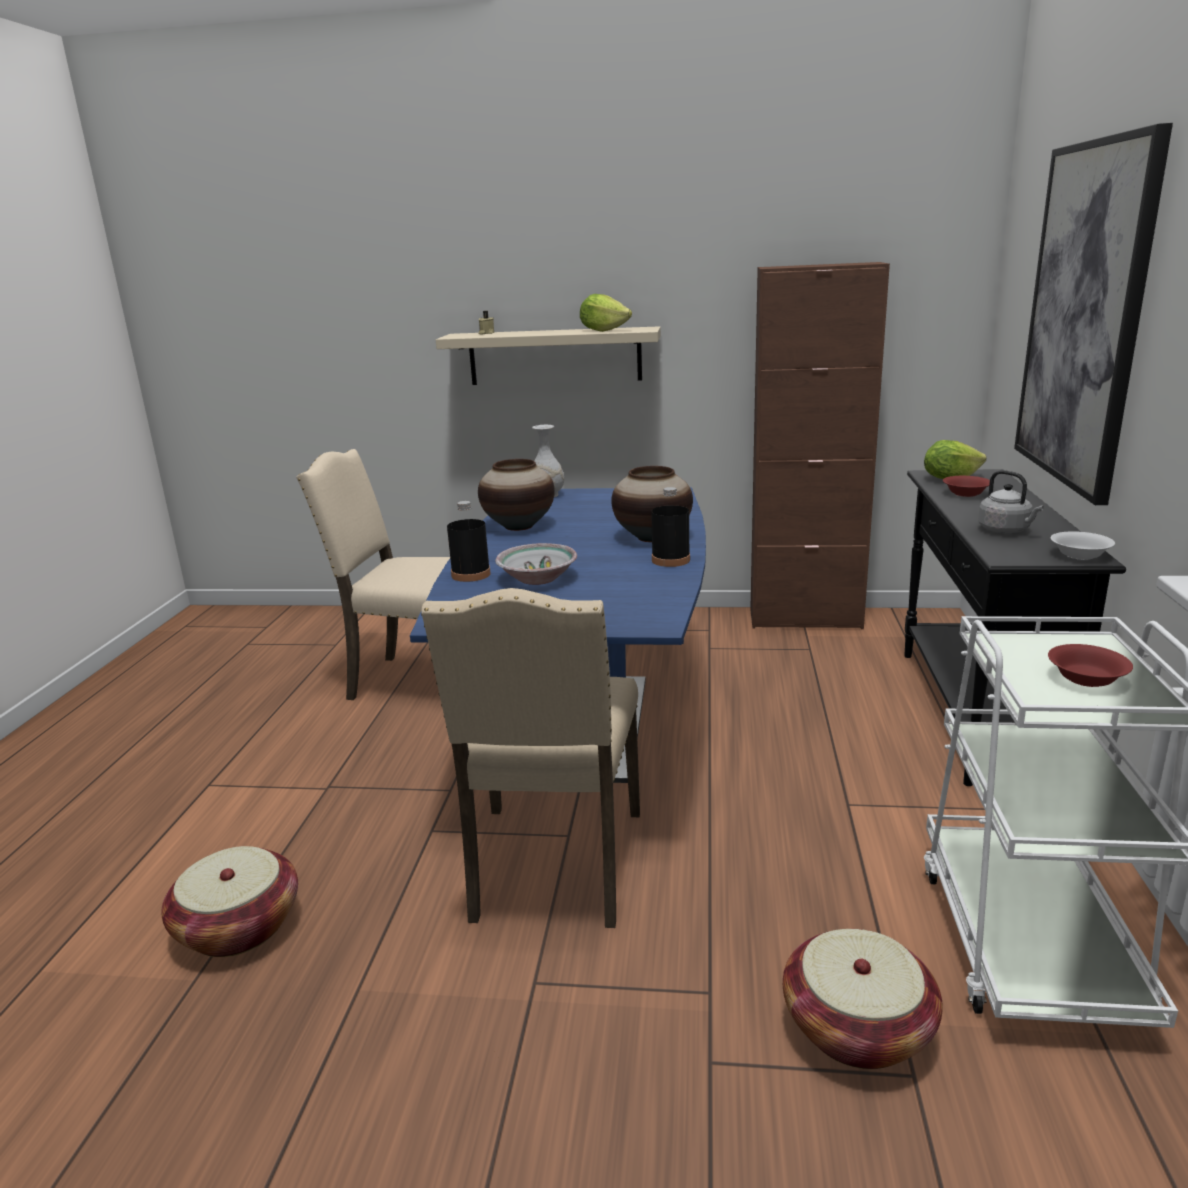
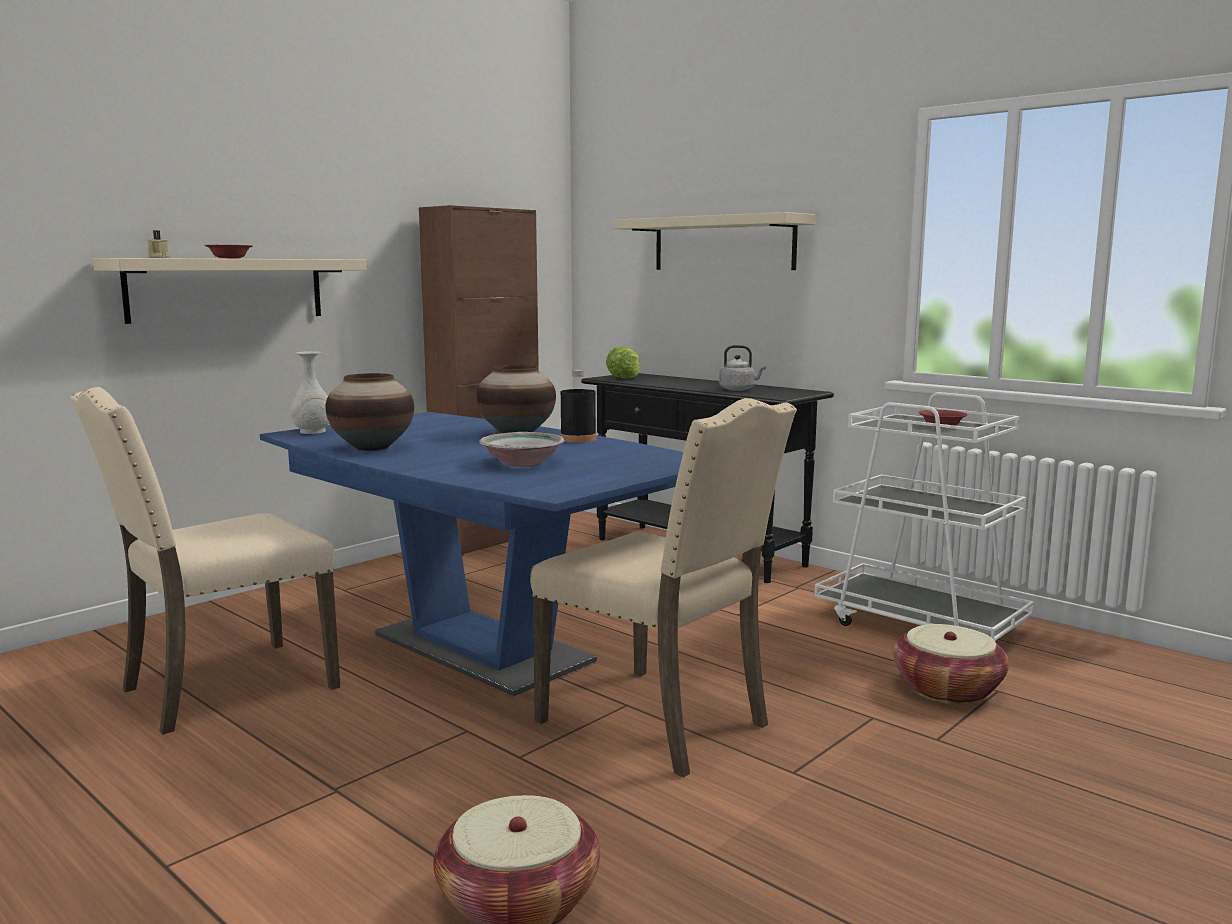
camera: 55 degrees left, 10 degrees down
(471, 574) = (457, 473): black bottle -> none
(603, 330) = (301, 258): lettuce -> none
(965, 493) = (658, 381): red bowl -> red bowl (229, 258)
(1079, 555) = (804, 391): white bowl -> none
(1084, 316) = (723, 244): picture -> beige shelf

